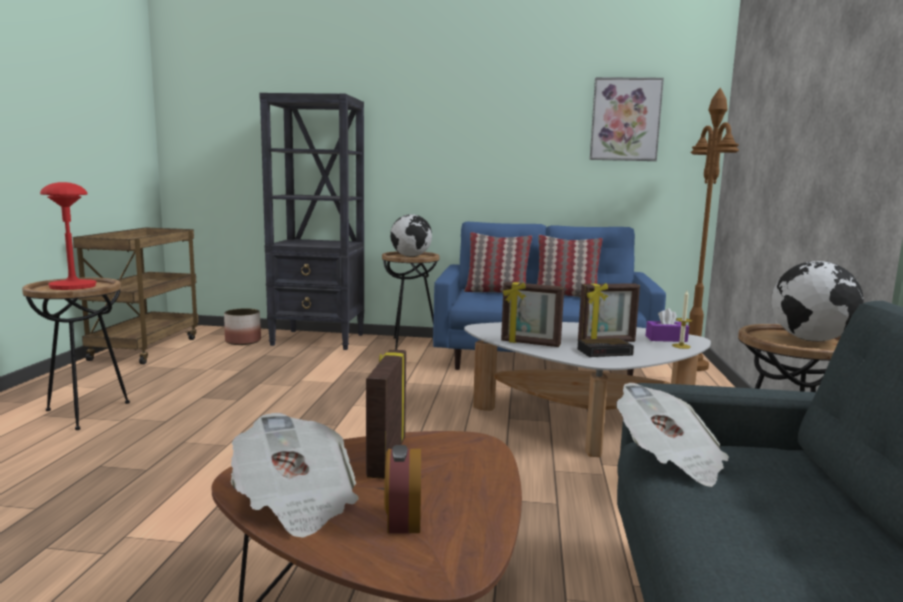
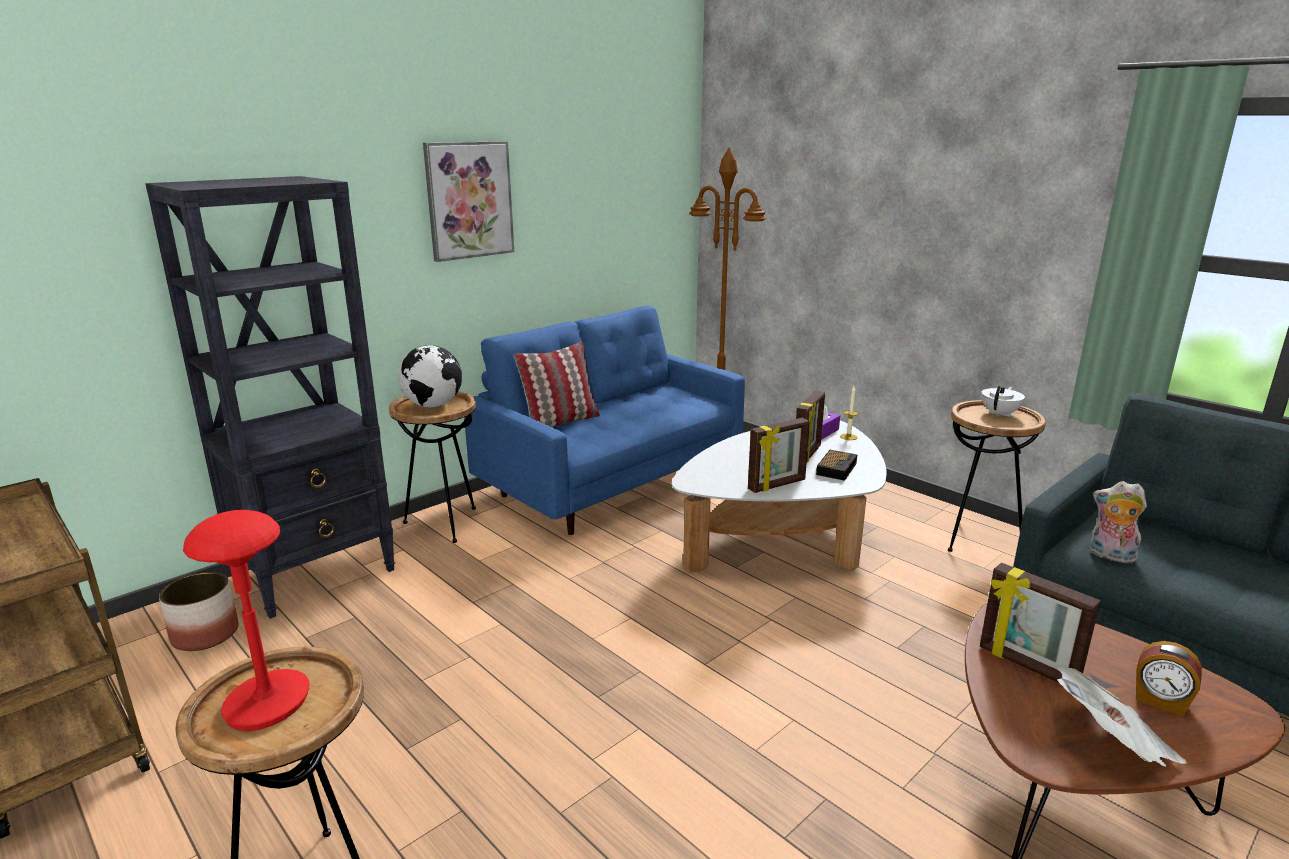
camera: 50 degrees left, 10 degrees up
(566, 296) = (625, 402): pillow -> none
(625, 119) = (622, 178): picture -> picture (469, 200)
(670, 460) = (1110, 556): newspaper -> plush toy
(811, 340) = (1000, 414): globe -> white teapot

